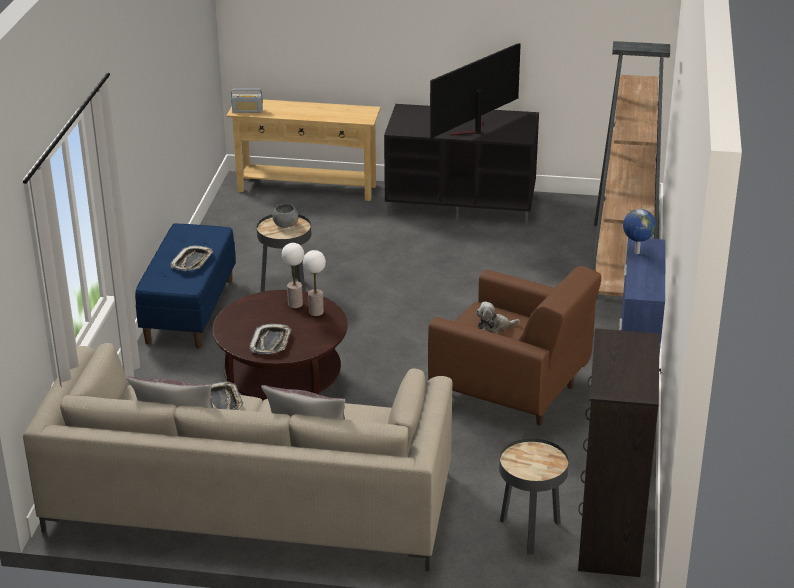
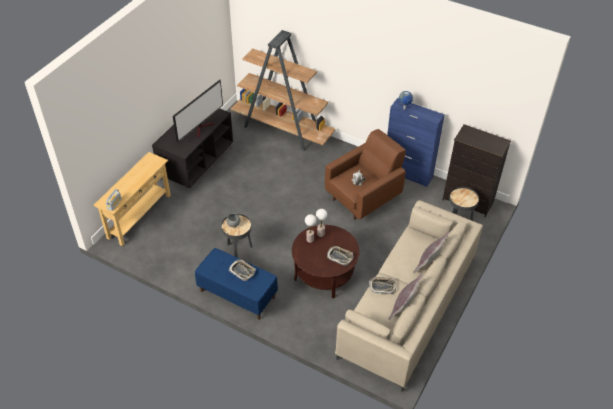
camera: 70 degrees left, 15 degrees up
(471, 131) = (202, 128): television -> television turned 120 degrees counterclockwise

